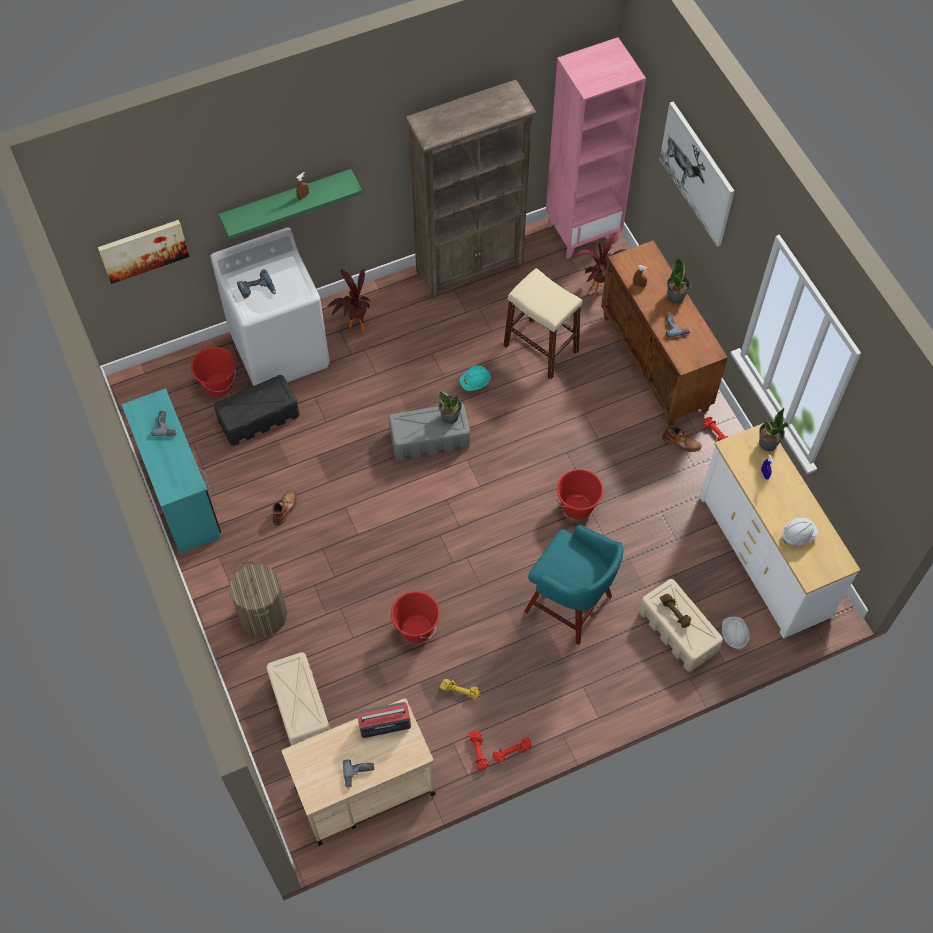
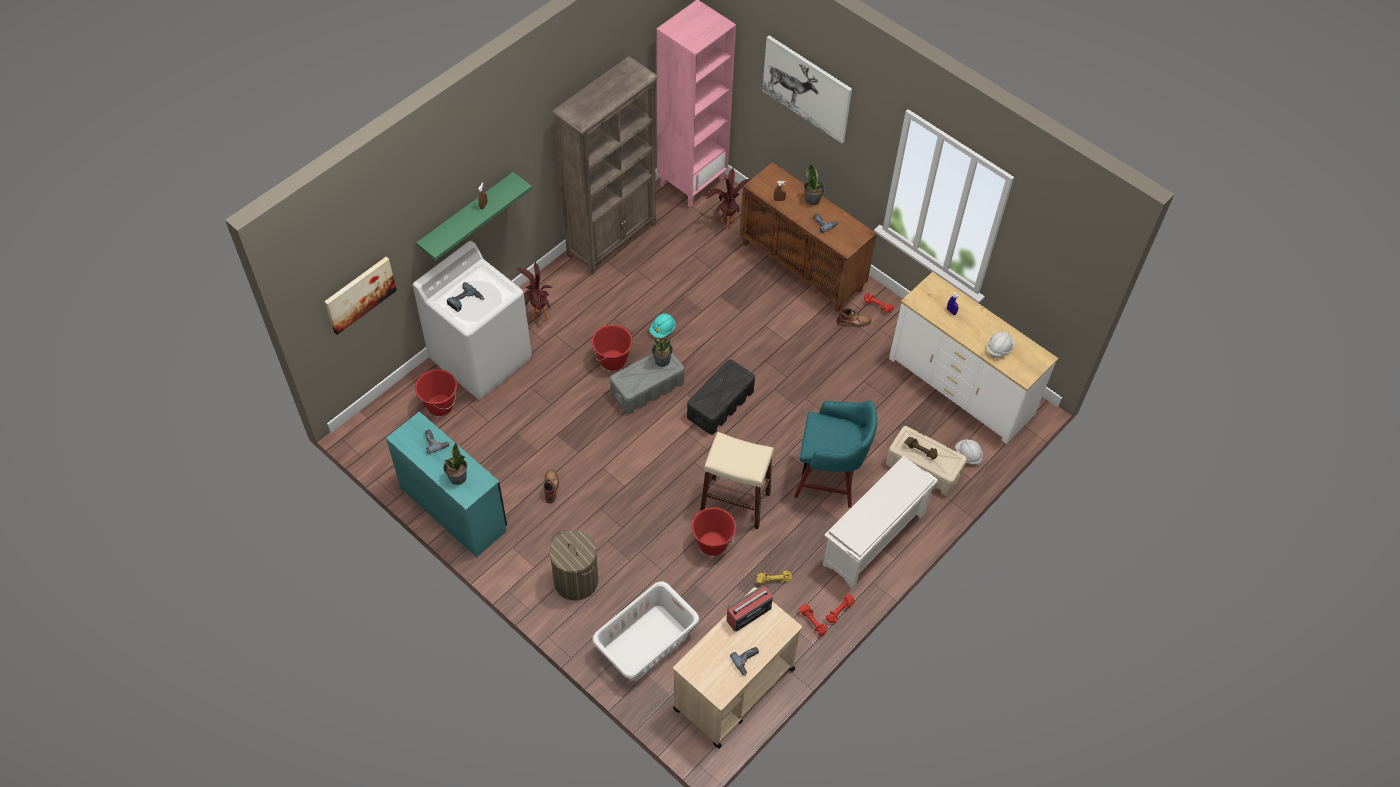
camera: 25 degrees left, 5 degrees down
(259, 418) = (490, 420): black storage box -> black storage box (720, 404)
(300, 705) = (645, 642): beige storage box -> white laundry basket
(541, 348) = (704, 285): beige stool -> beige stool (735, 502)
(577, 507) = (796, 400): red bucket -> red bucket (613, 360)
(584, 690) = (873, 541): none -> white shoe rack
(767, 443) = (941, 287): potted plant -> potted plant (457, 477)

